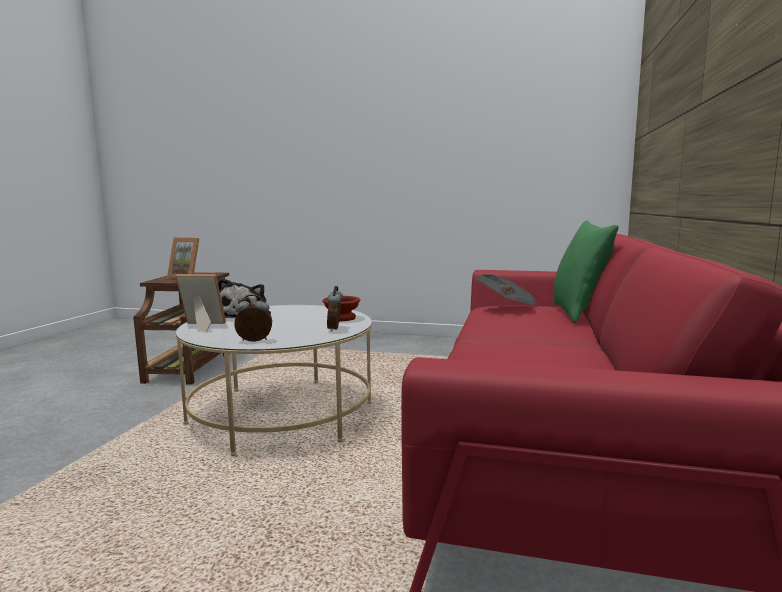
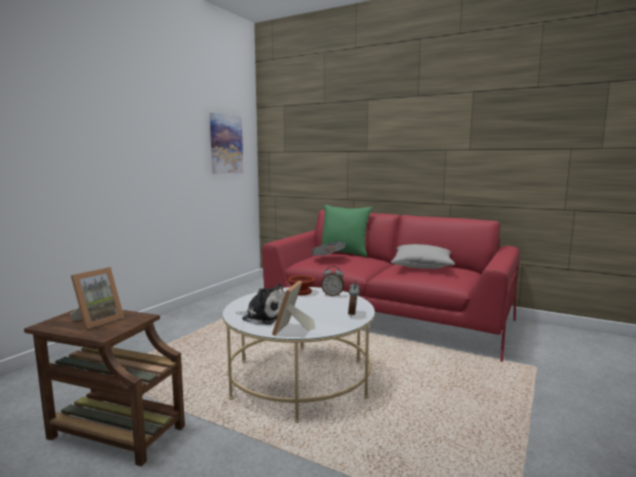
camera: 75 degrees left, 0 degrees up
(548, 354) = (422, 266): none -> grey pillow
(552, 133) = (226, 144): none -> picture

